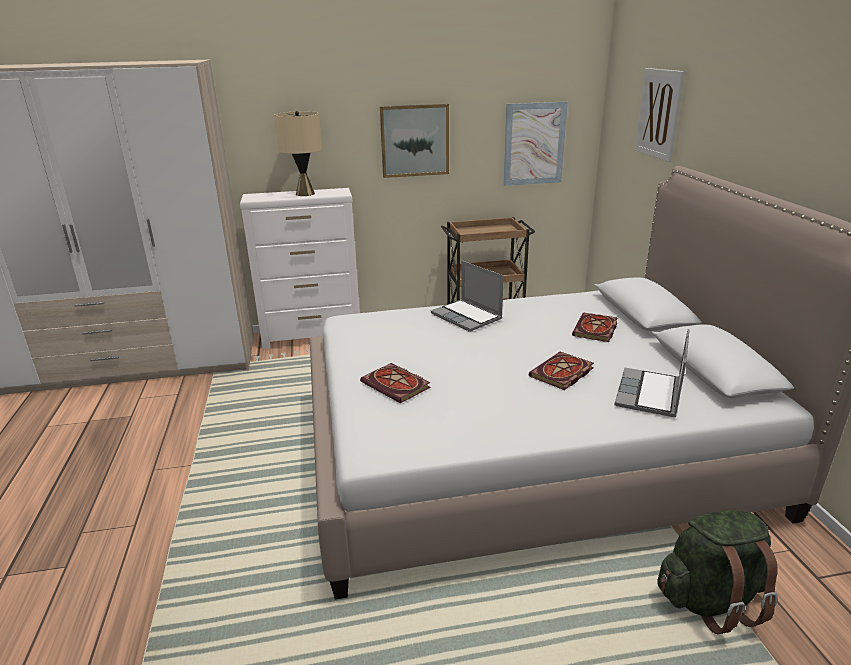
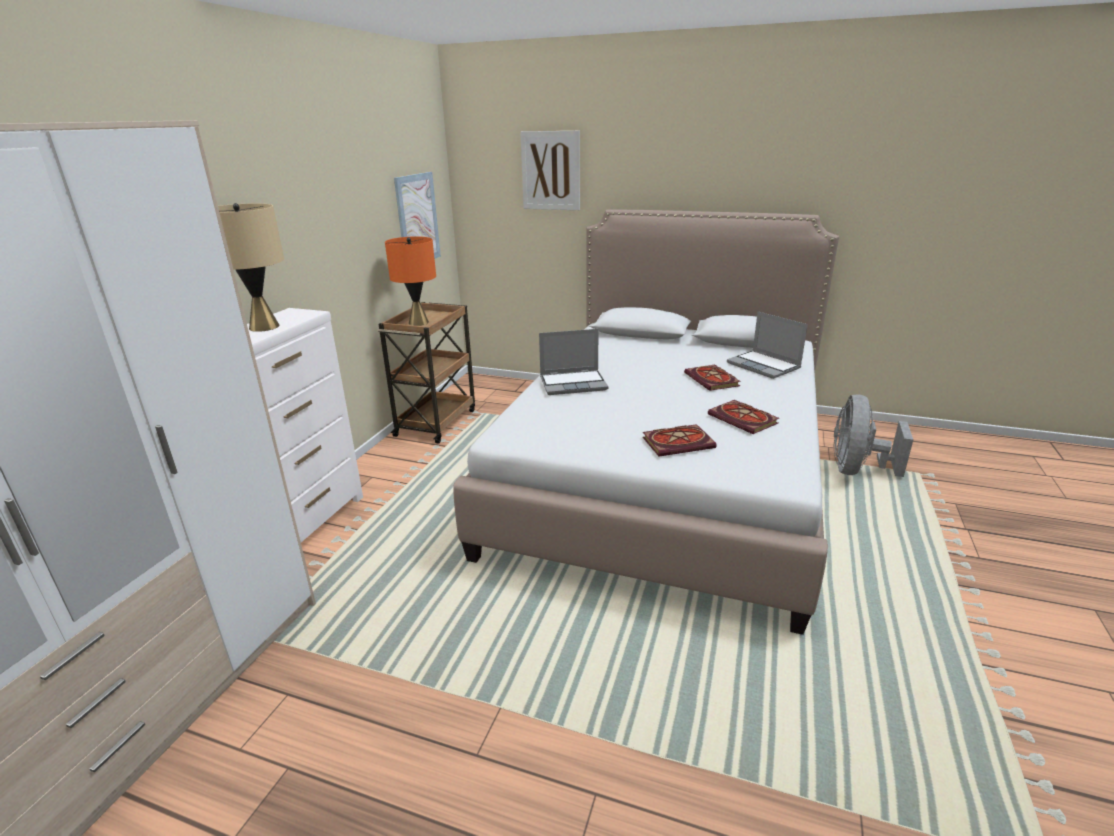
camera: 60 degrees left, 0 degrees up
(414, 140) = (332, 231): picture -> none
(479, 231) = (418, 322): none -> orange table lamp
(596, 330) = (653, 352): book -> book (744, 419)
(710, 600) = (856, 469): green backpack -> grey fan

